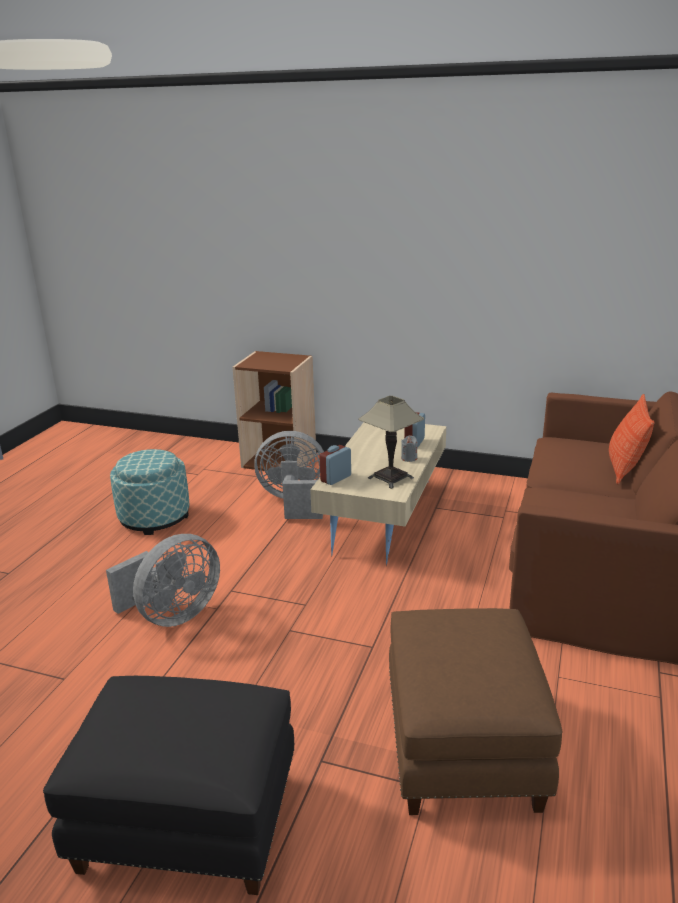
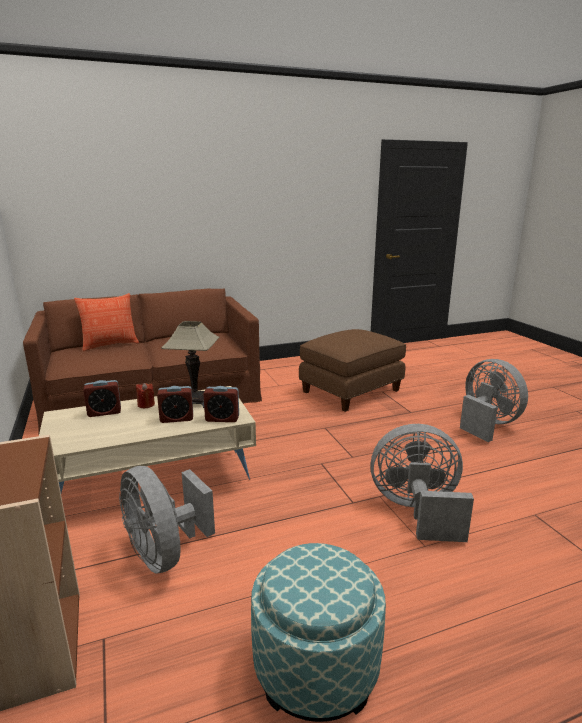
camera: 130 degrees left, 5 degrees down
(189, 820) = (487, 424): black ottoman -> grey fan
(362, 463) = (176, 419): none -> alarm clock
(409, 458) = (146, 405): grey candle -> red candle

